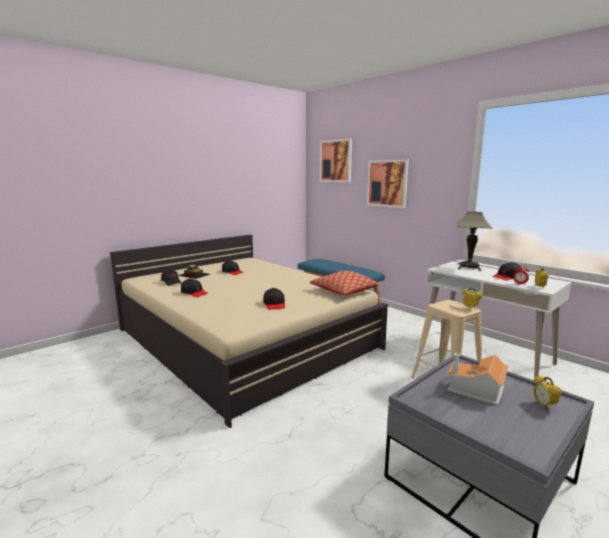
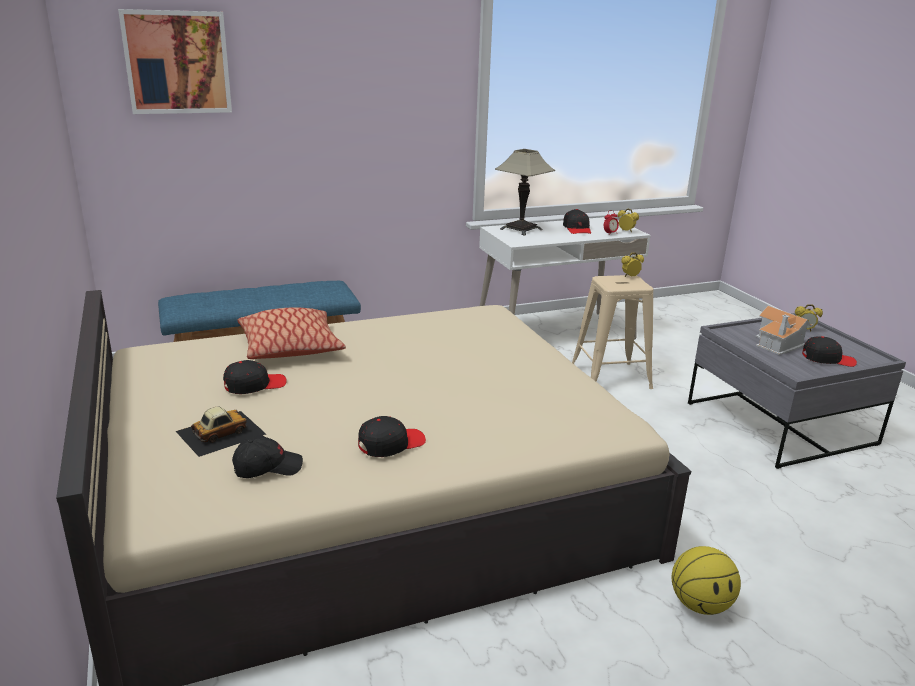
camera: 70 degrees left, 10 degrees up
(189, 441) = (701, 605): none -> basketball
(274, 304) = (524, 378): black cap -> black cap (827, 359)
(344, 291) = (488, 320): pillow -> pillow (290, 348)
(387, 183) = (328, 110): picture -> none

